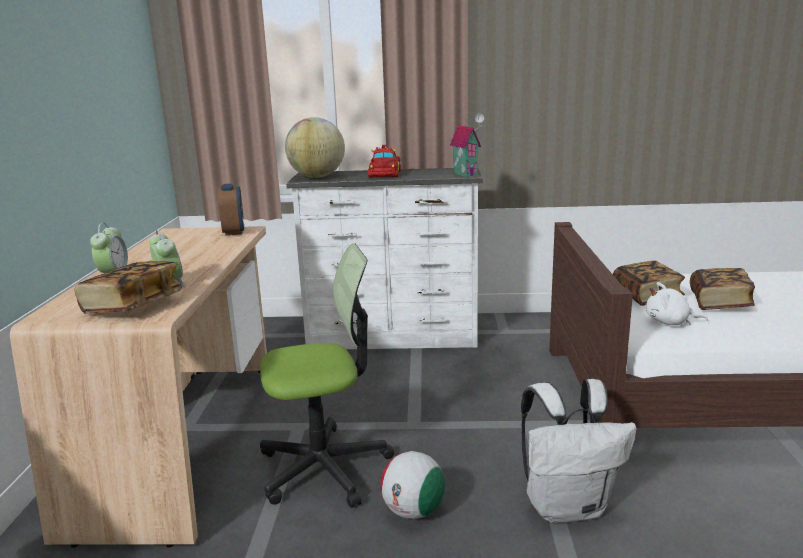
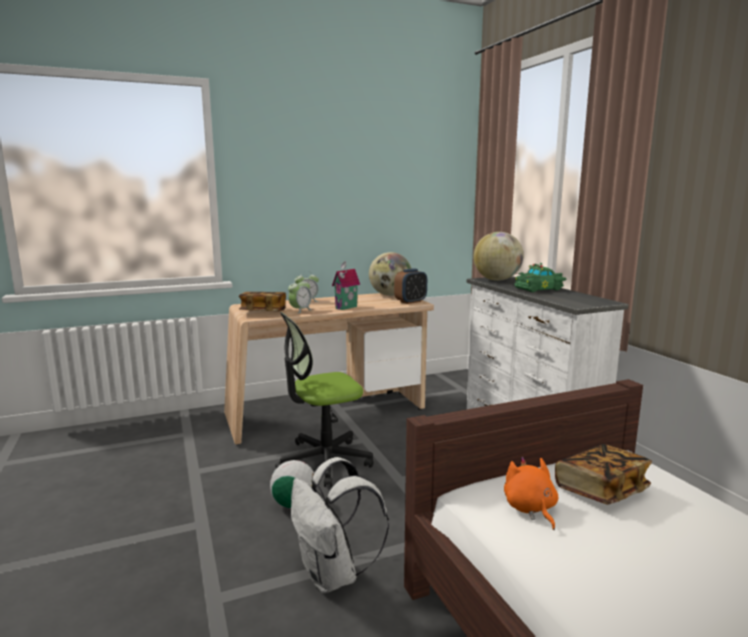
camera: 65 degrees right, 5 degrees down
(175, 234) = (390, 295): none -> globe
(324, 467) = (324, 461): office chair -> office chair turned 105 degrees clockwise
(385, 173) = (540, 289): red toy car -> green toy car
(467, 174) = (580, 304): toy house -> toy house (347, 308)
(670, 322) = (530, 509): white plush toy -> orange plush toy
(719, 303) = (646, 544): book -> none

